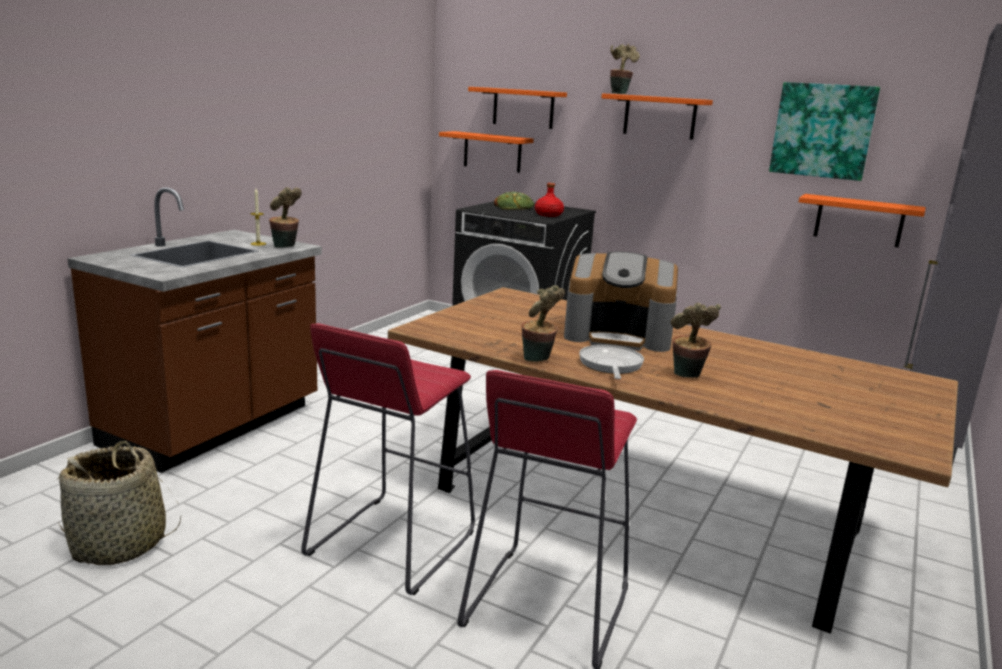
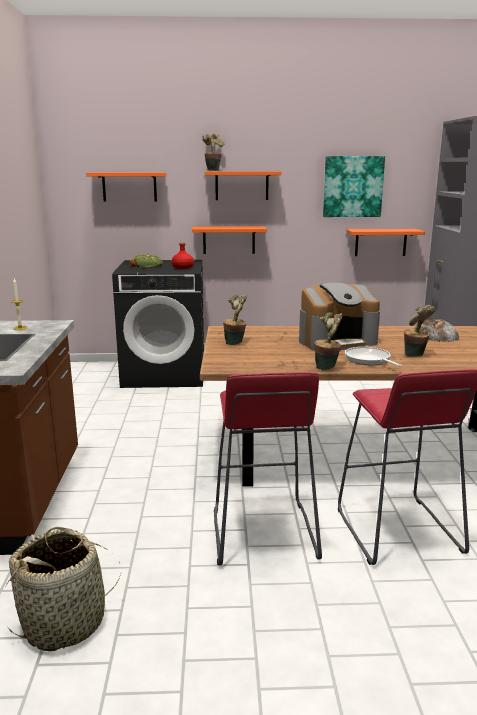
camera: 30 degrees left, 0 degrees up
(285, 247) = (49, 326): potted plant -> potted plant (235, 343)
(492, 152) = (106, 224): orange shelf -> orange shelf (229, 240)
(780, 360) = (435, 335): none -> bread

